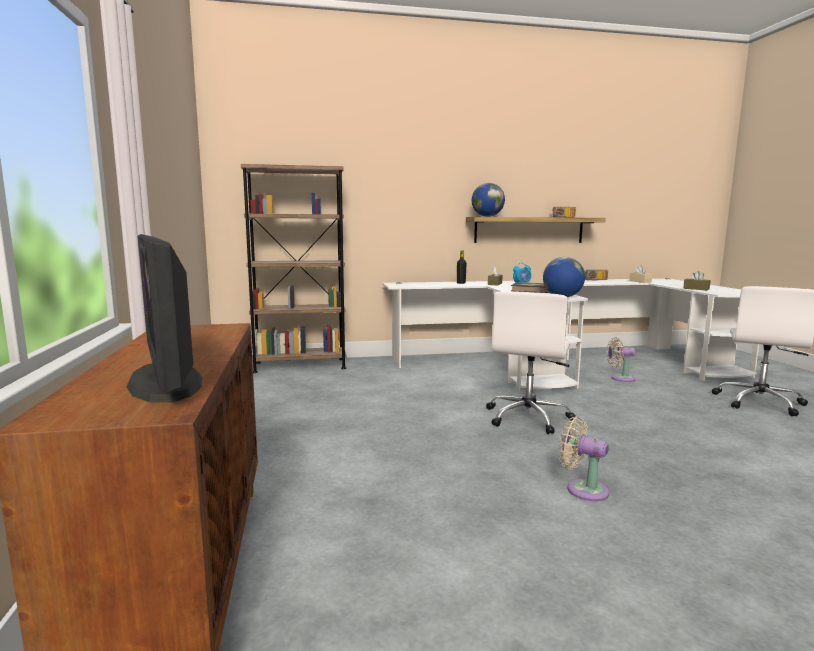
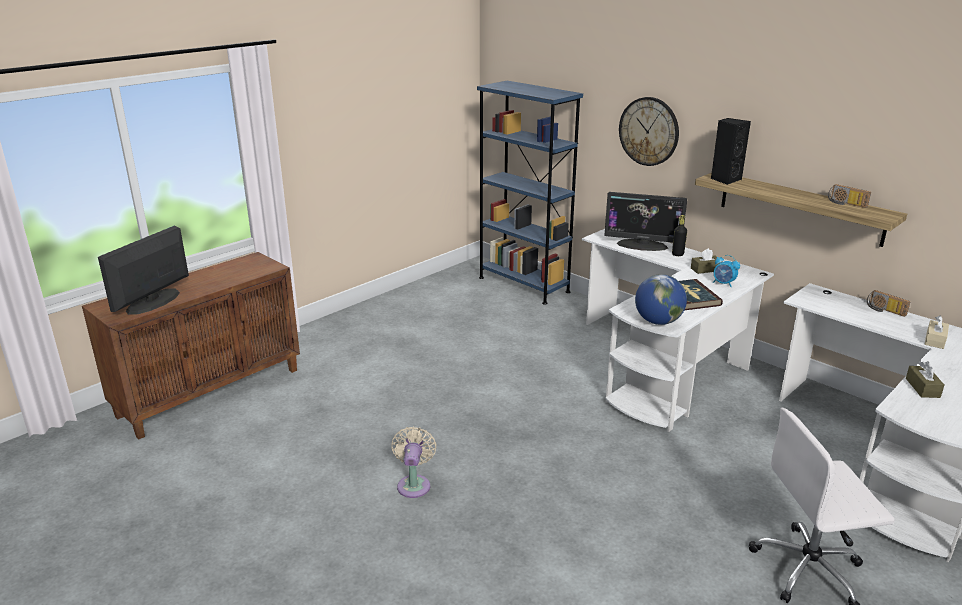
camera: 55 degrees right, 15 degrees up
(300, 365) = (523, 285): brown bookcase -> blue bookcase
(406, 195) = (649, 131): none -> wall clock
(431, 284) = (642, 245): none -> monitor
(487, 216) = (725, 179): globe -> black speaker
(528, 417) = (537, 425): white office chair -> none
(620, 378) = (754, 451): beige fan -> none

